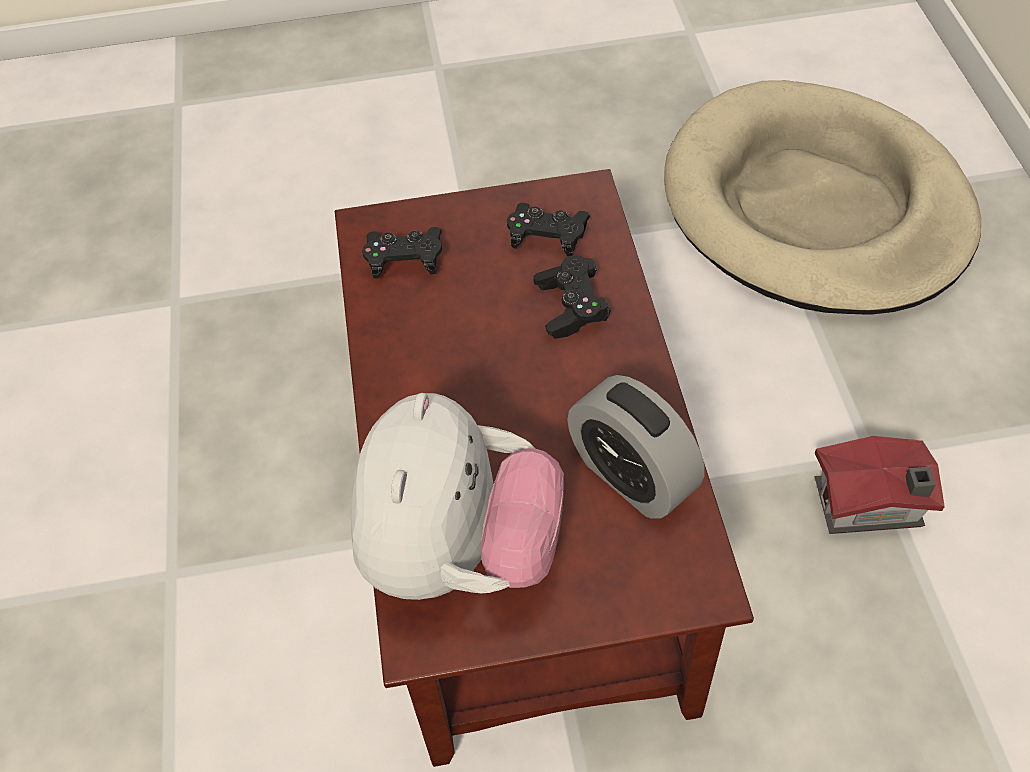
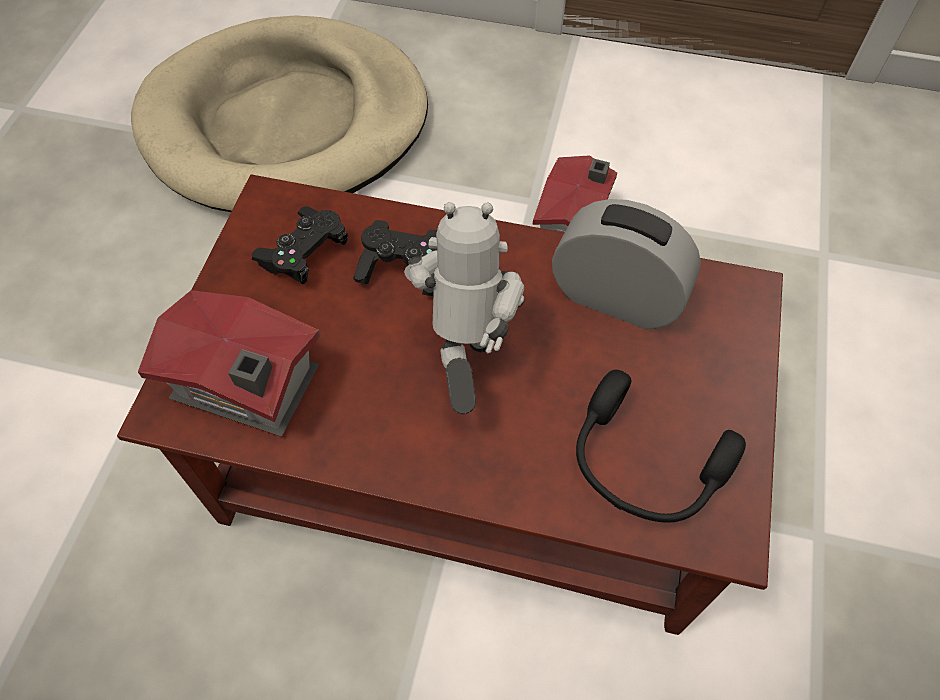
camera: 70 degrees left, 5 degrees up
(405, 261) = (248, 388): black game controller -> toy house
(460, 551) = (643, 465): plush toy -> black headphones
(499, 387) = (466, 363): none -> toy robot
(632, 475) = (616, 297): alarm clock -> alarm clock turned 135 degrees counterclockwise

